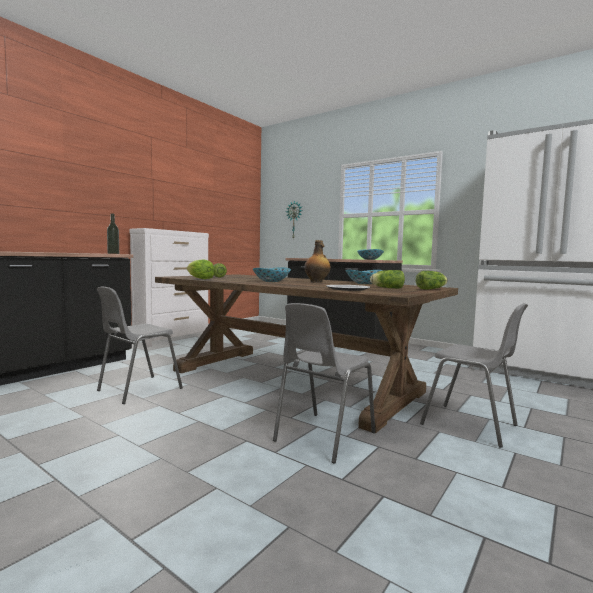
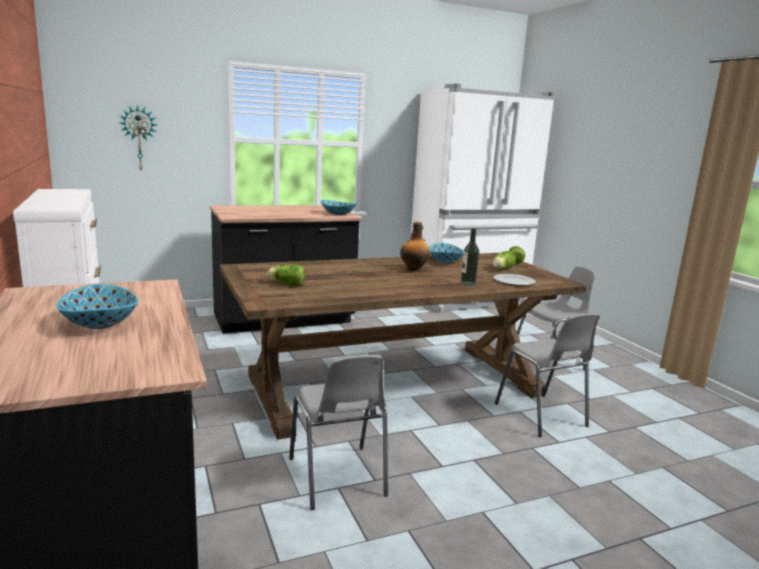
camera: 60 degrees left, 10 degrees up
(113, 253) = (144, 286): bottle -> bottle (468, 283)
(199, 278) = (325, 298): lettuce -> none
(272, 281) = (399, 281): bowl -> bowl (101, 323)

